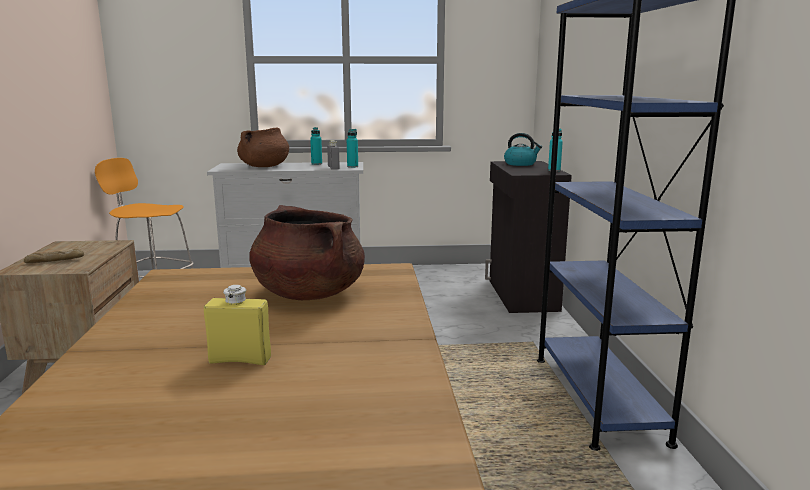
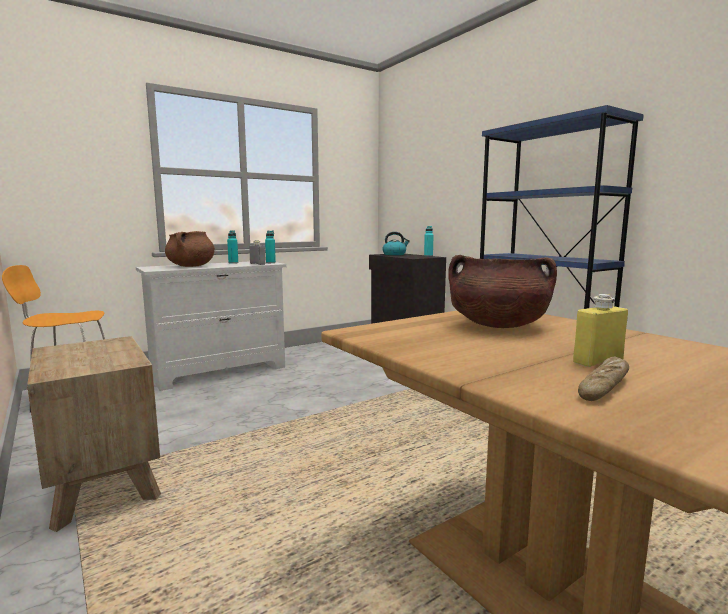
camera: 30 degrees left, 5 degrees down
(55, 261) = (84, 362): bread -> bread (603, 387)

